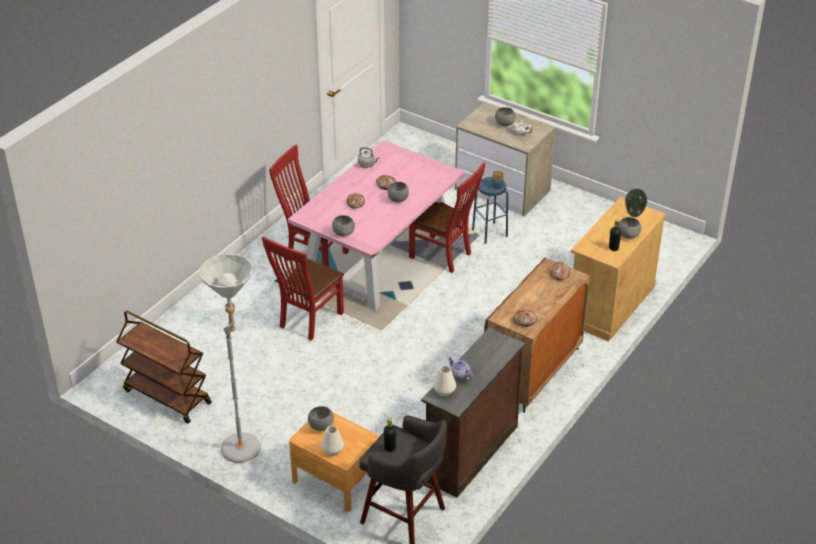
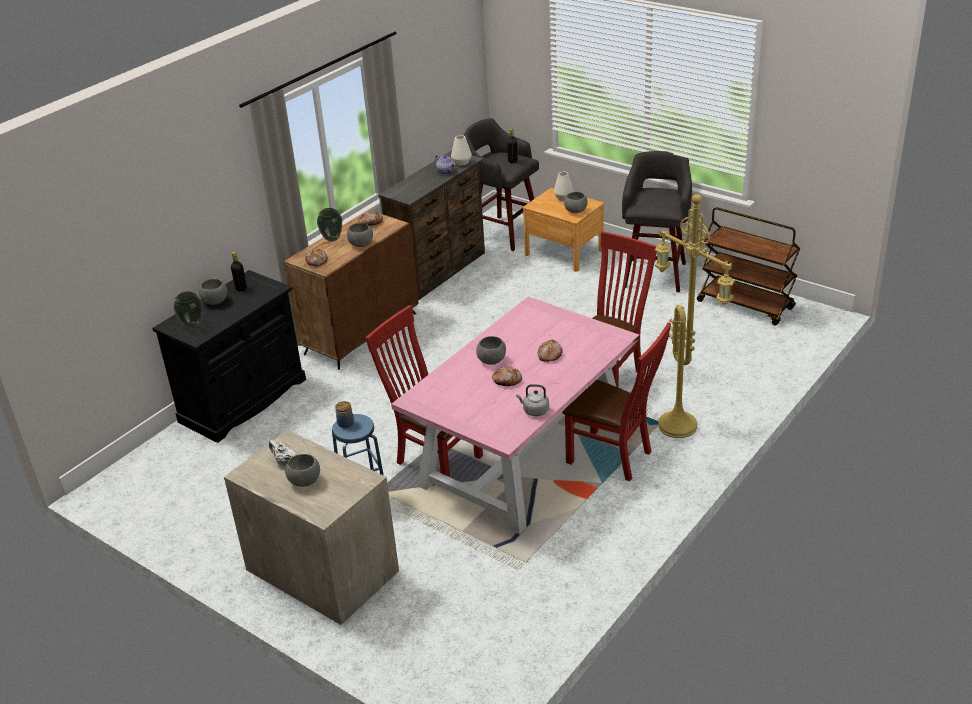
camera: 175 degrees left, 5 degrees down
(243, 442) = (655, 274): grey floor lamp -> grey stool
(260, 278) = (680, 425): none -> yellow floor lamp
(343, 233) = (564, 318): grey bowl -> grey bowl (361, 245)
(555, 300) = (332, 239): none -> vase
(610, 304) = (243, 401): beige cabinet -> black cabinet

